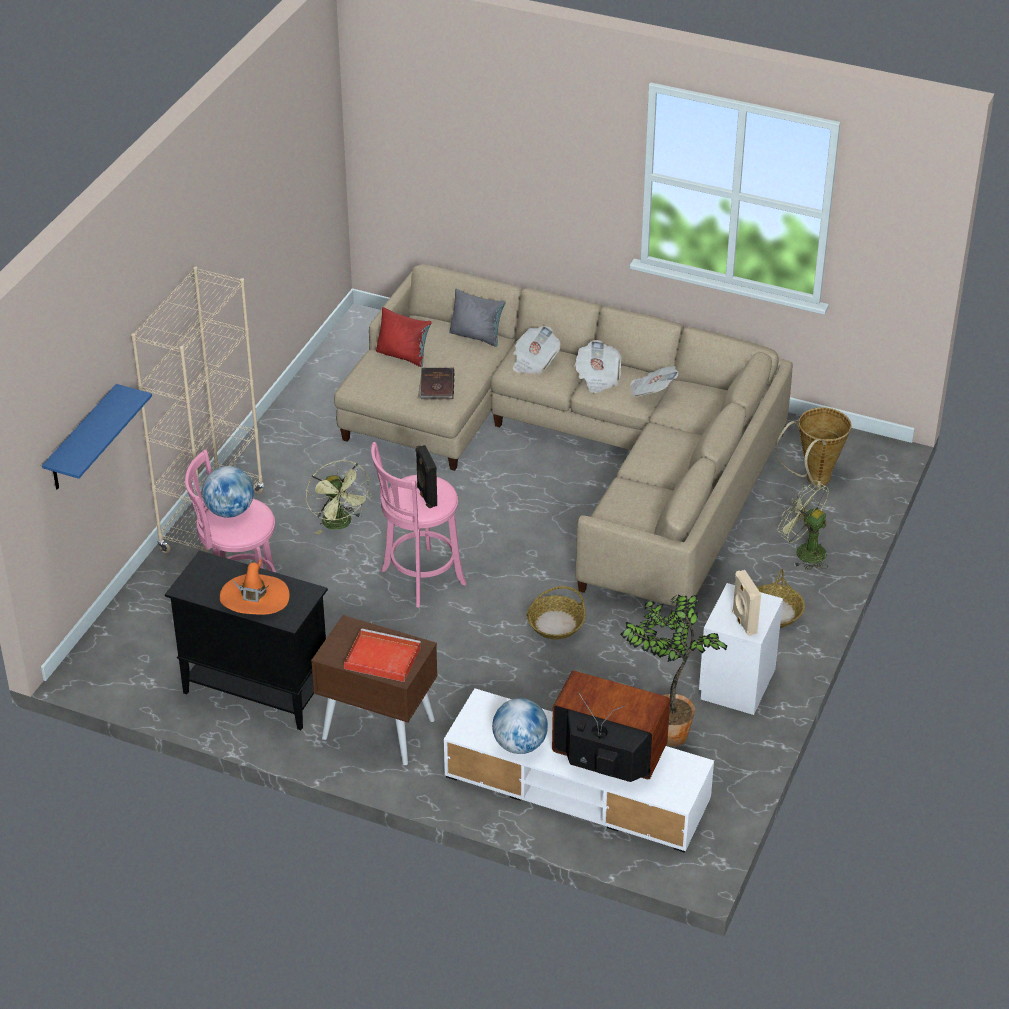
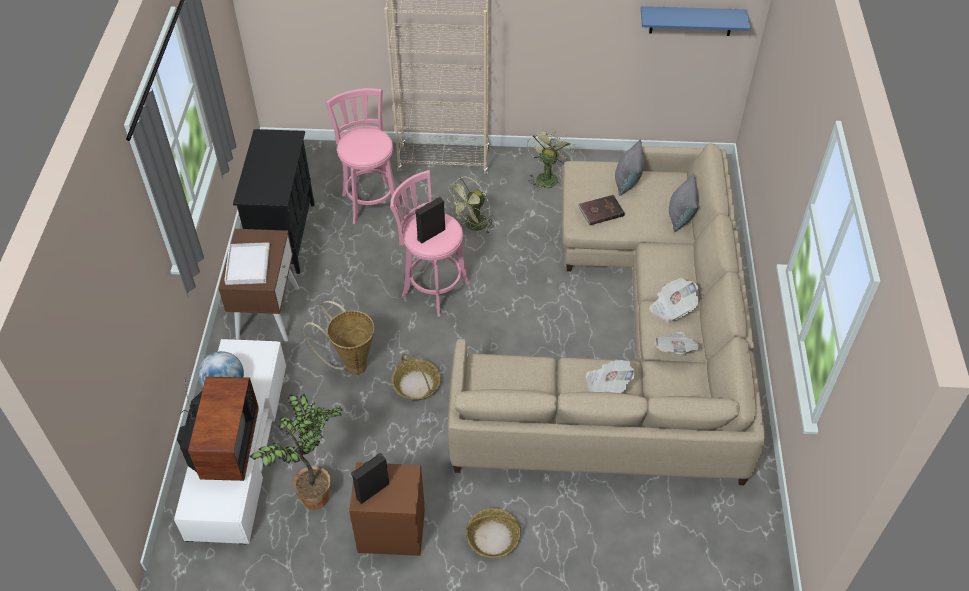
camera: 70 degrees right, 10 degrees up
(82, 440) = (324, 19): blue shelf -> blue shelf (691, 21)
(230, 511) = (368, 137): globe -> none
(254, 598) = (263, 172): orange hat -> none
(381, 658) = (247, 264): red tray -> white tray
(403, 355) = (627, 181): red pillow -> grey pillow
(534, 362) = (669, 261): newspaper -> newspaper (607, 385)
(737, 684) = (391, 531): white nightstand -> brown nightstand
(743, 622) = (372, 490): beige speaker -> black speaker
(804, 551) = (585, 542): green fan -> green fan (547, 177)
(813, 481) = (688, 526): basket -> basket (351, 364)

